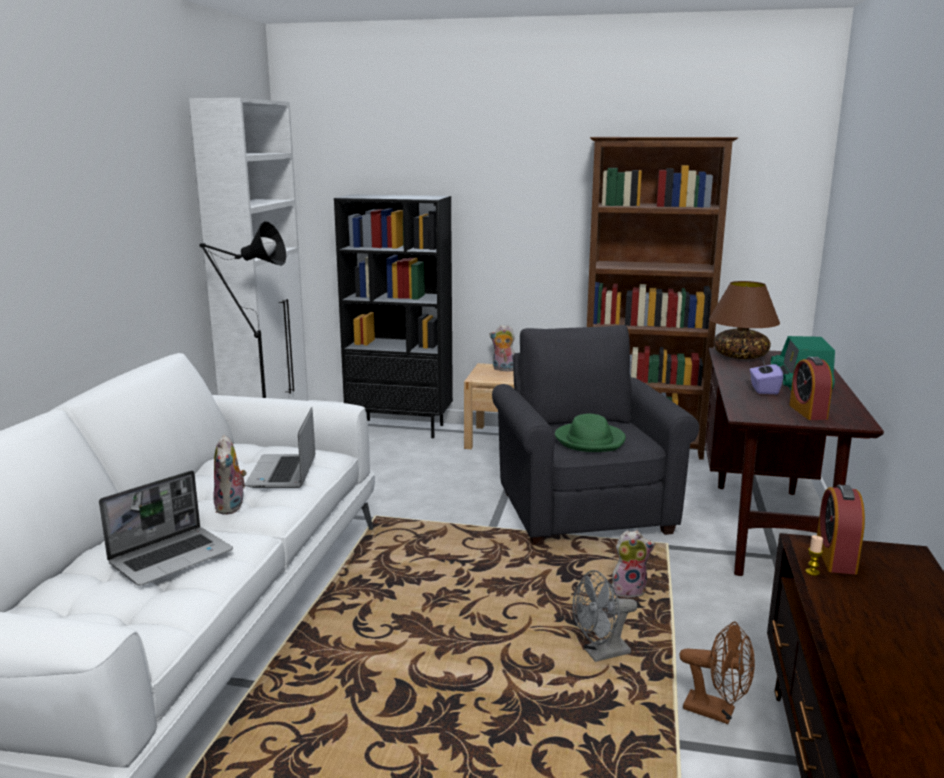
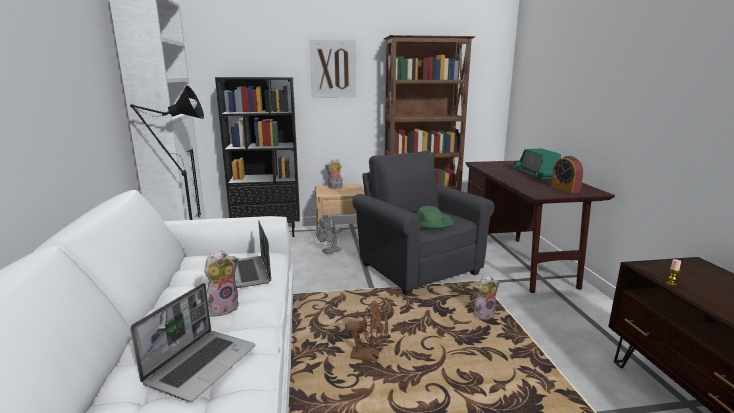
camera: 20 degrees left, 0 degrees up
(232, 507) = (223, 308): plush toy -> plush toy turned 105 degrees counterclockwise
(513, 185) = (333, 69): none -> picture
(600, 654) = (502, 362): grey fan -> grey fan (329, 252)
(717, 712) = (598, 385): brown fan -> brown fan (370, 356)
(740, 356) = (488, 165): brown table lamp -> none
(763, 389) = (525, 180): purple tissue box -> none
(835, 557) = (669, 272): alarm clock -> none

